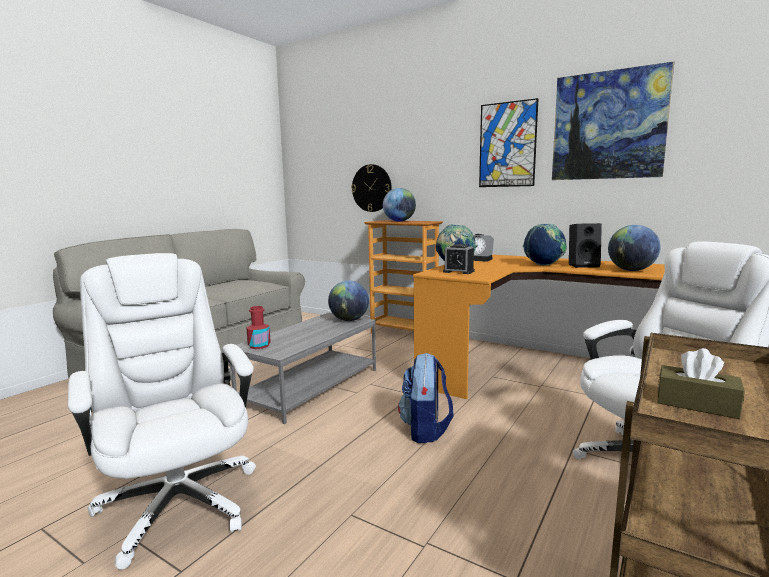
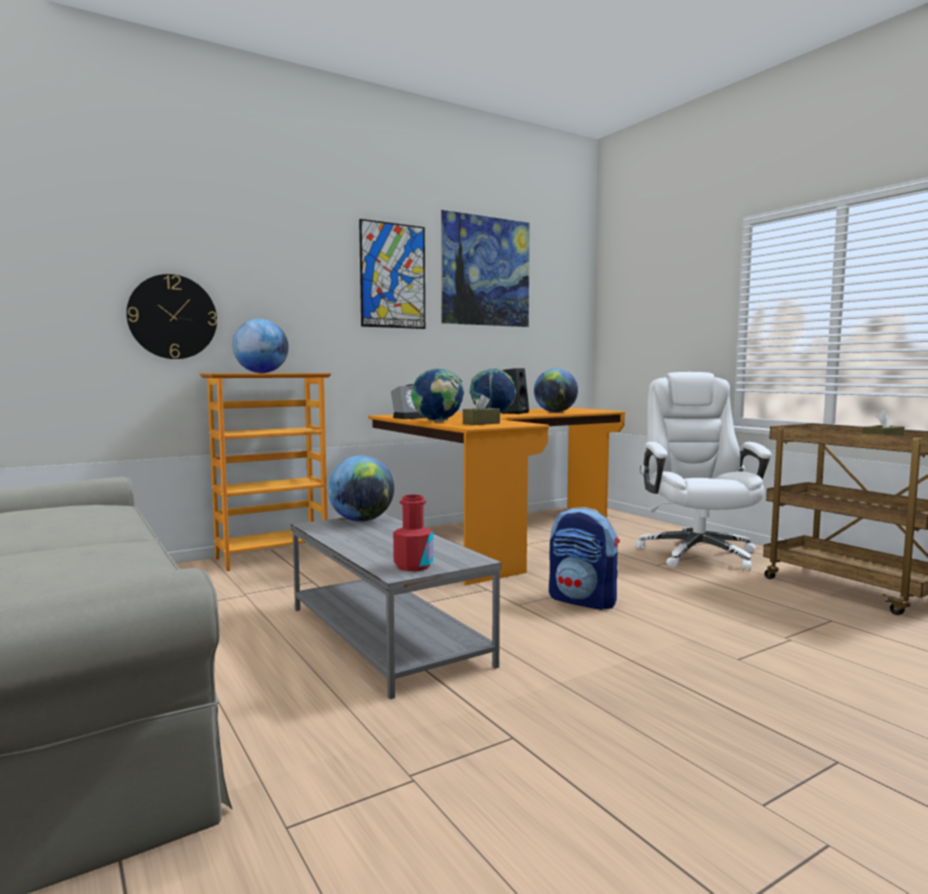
camera: 65 degrees left, 5 degrees down
(178, 502) = (685, 761): white office chair -> none
(458, 271) = (481, 423): alarm clock -> brown tissue box

